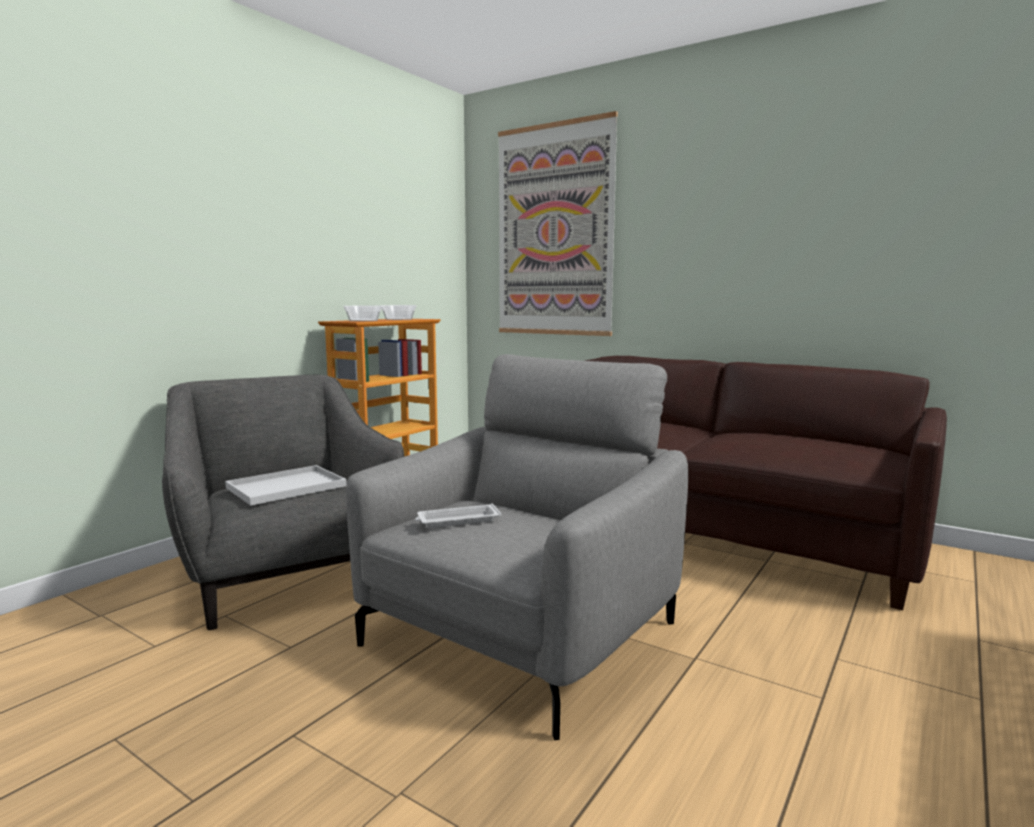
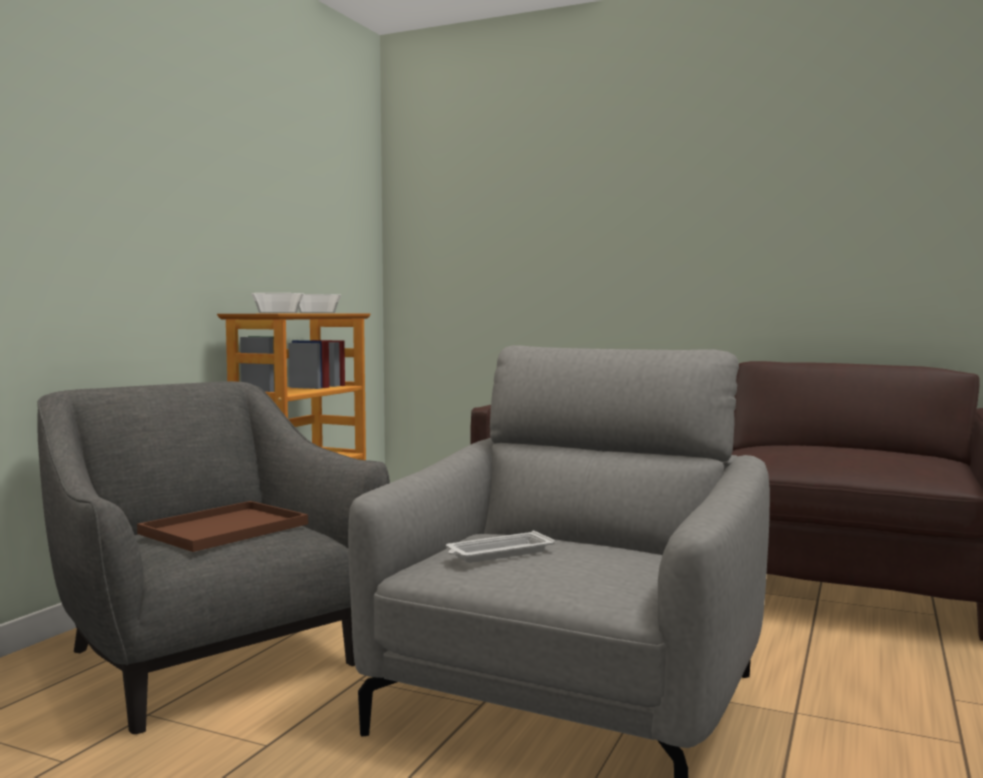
camera: 10 degrees left, 5 degrees down
(284, 487) = (223, 529): white tray -> brown tray
(554, 231) = (505, 205): picture -> none

